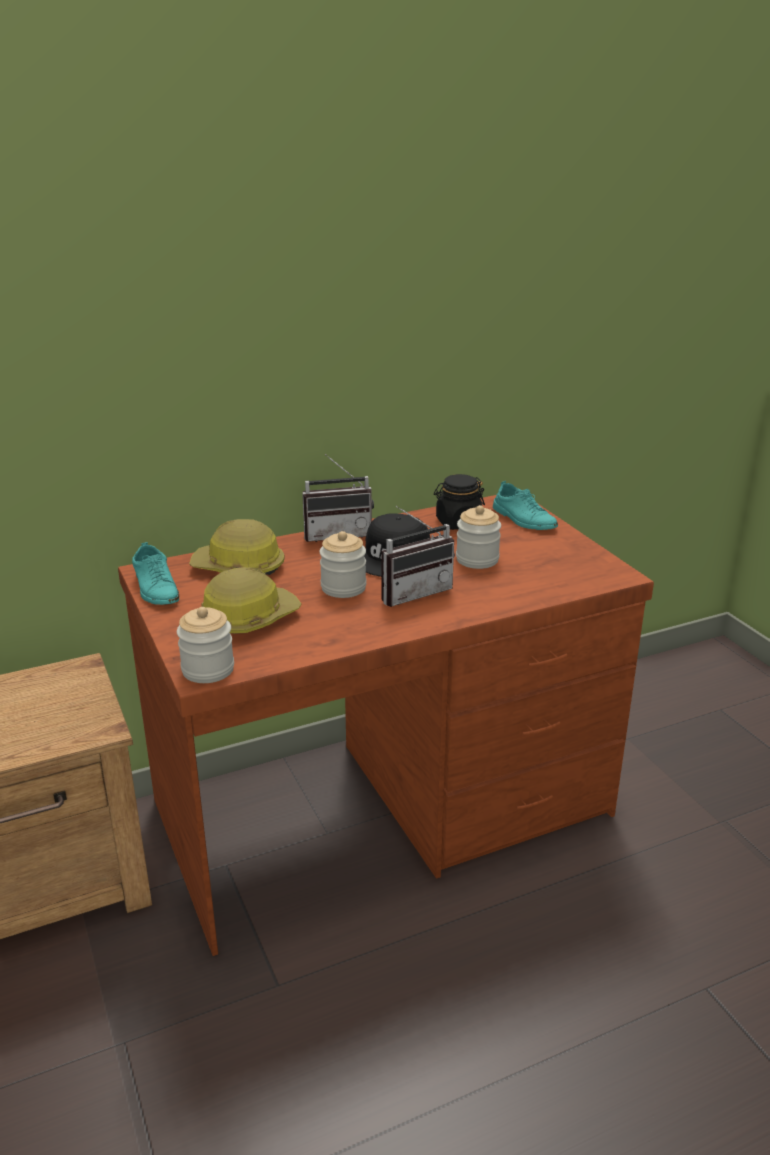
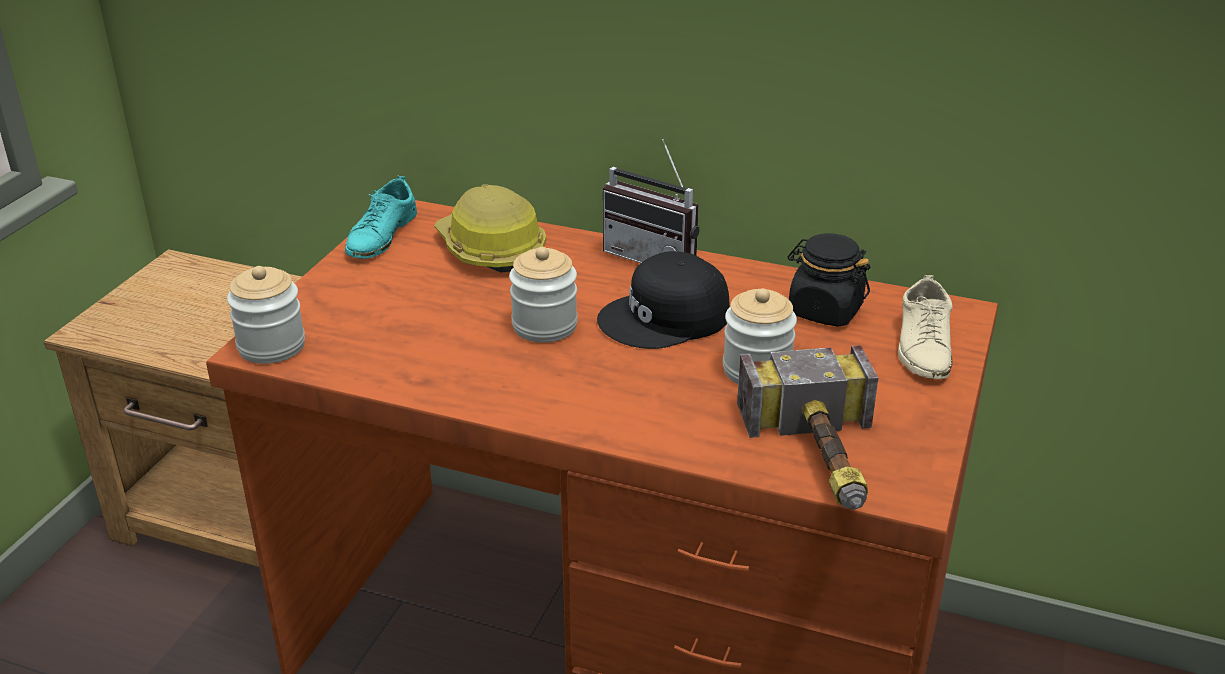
camera: 45 degrees right, 5 degrees up
(248, 619) = (396, 312): hard hat -> none
(413, 592) = (606, 371): radio -> none
(523, 519) = (924, 346): turquoise shoe -> beige shoe
(568, 580) = (822, 461): none -> hammer

